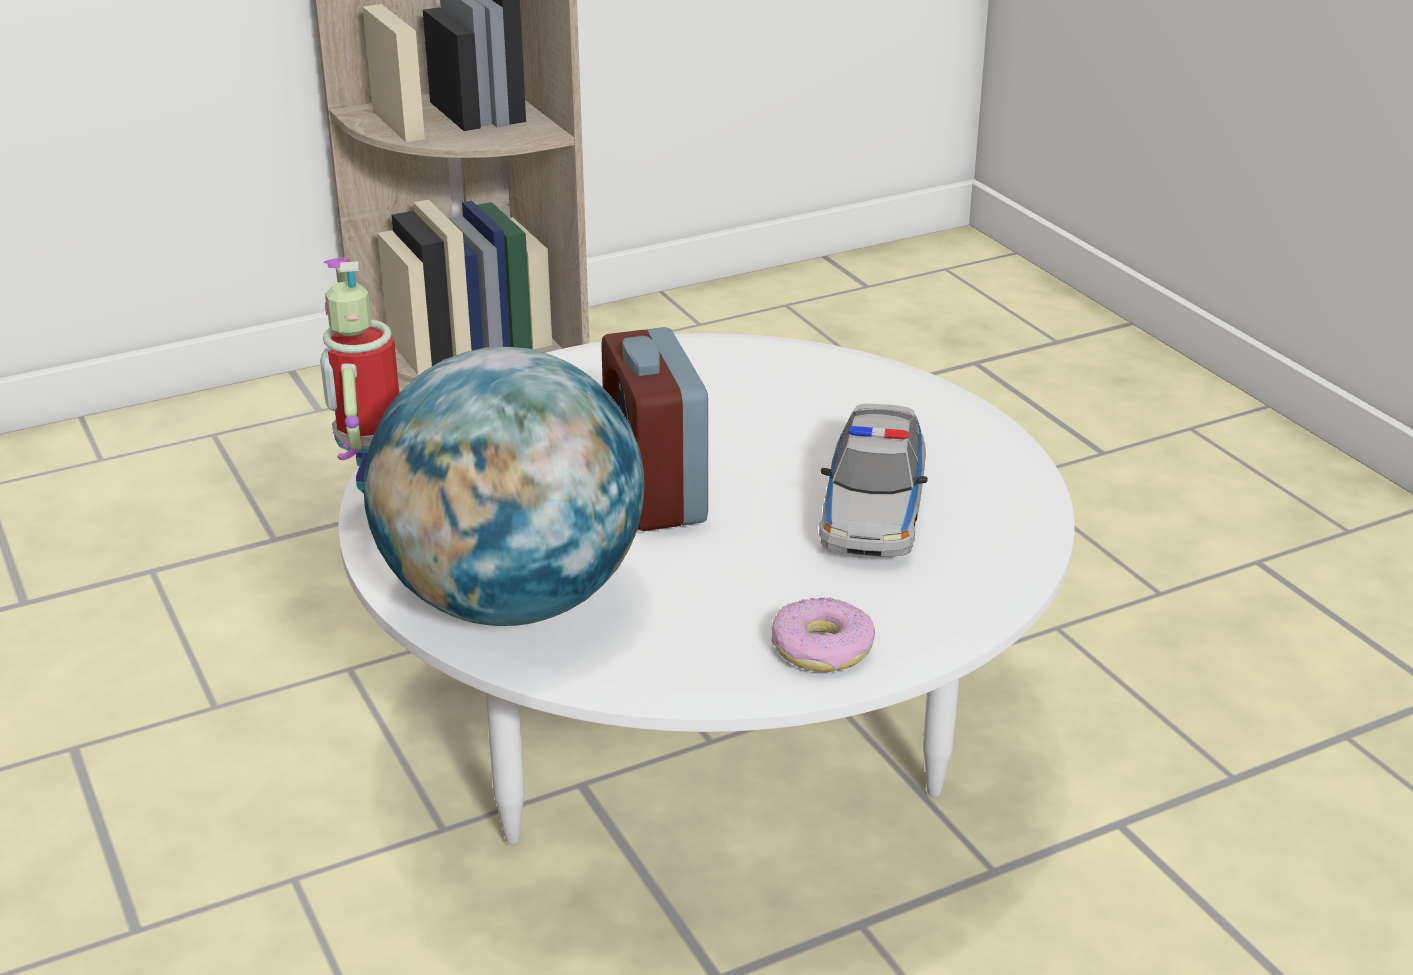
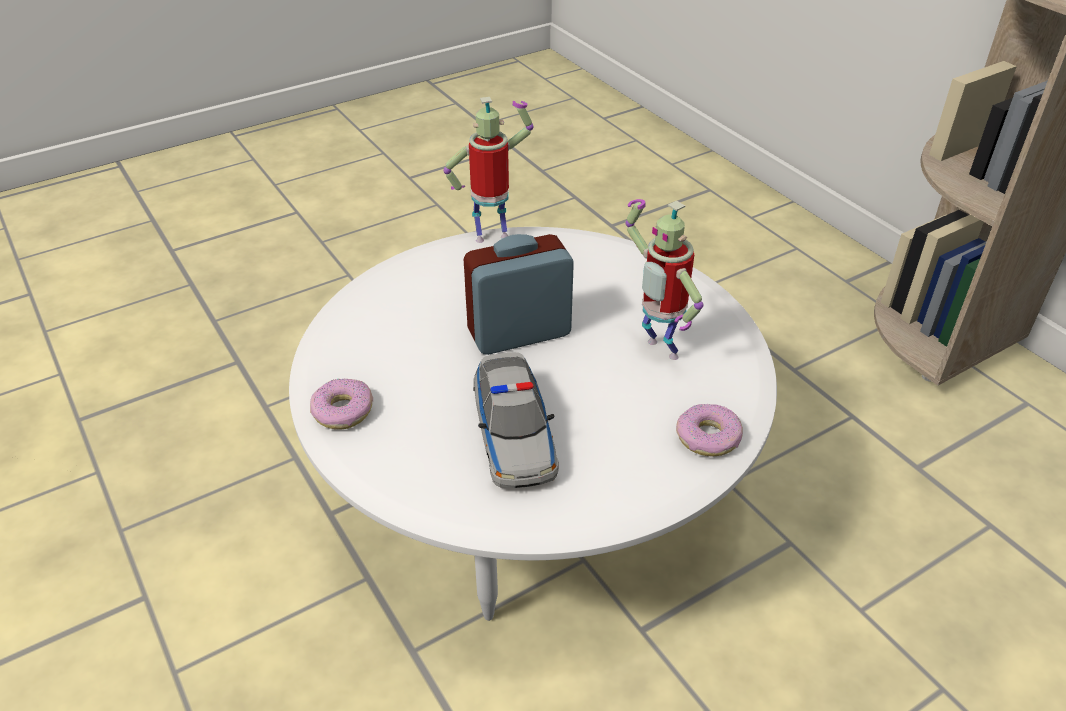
camera: 85 degrees right, 10 degrees up
(511, 602) = (398, 291): globe -> none
(716, 395) = (657, 351): none -> toy robot
(873, 506) = (513, 433): toy car -> toy car turned 105 degrees counterclockwise
(884, 380) = (708, 438): none -> donut

